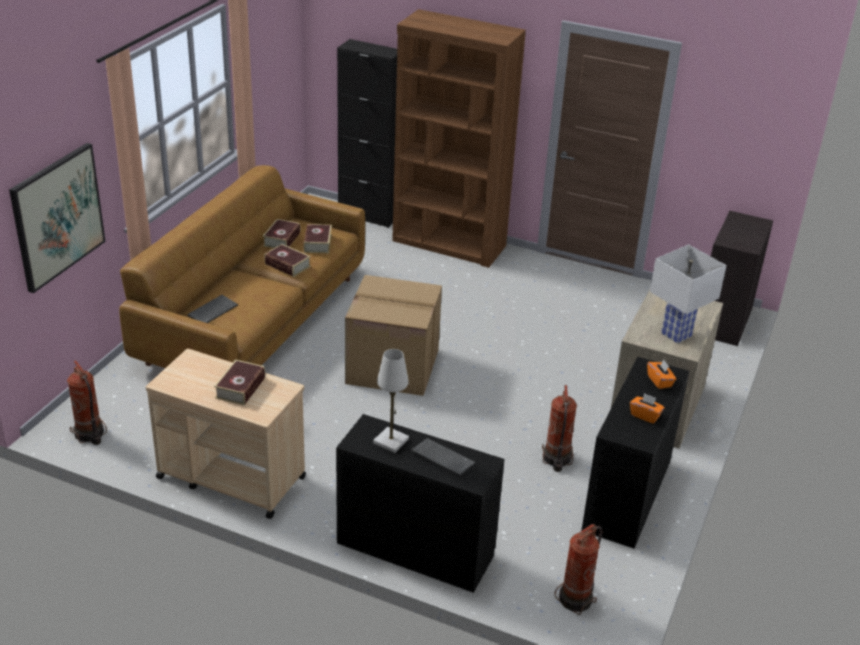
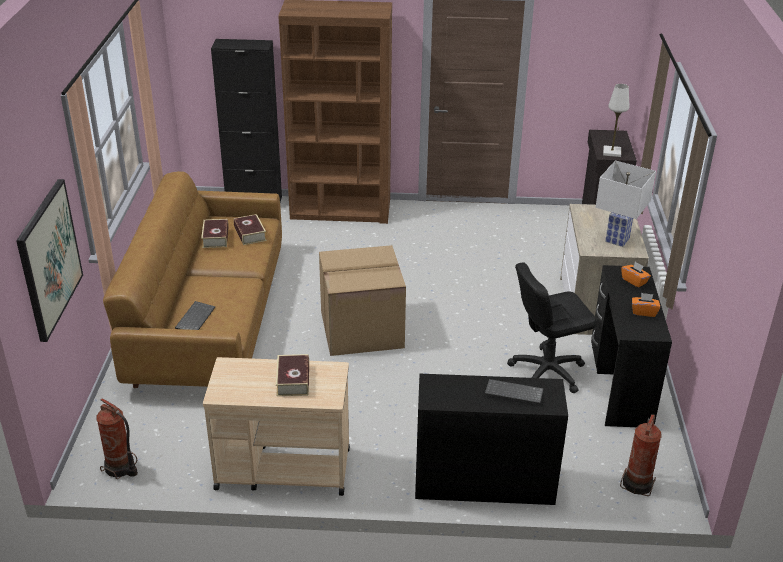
camera: 20 degrees left, 0 degrees up
(287, 265) = (236, 260): book -> none
(391, 441) = (460, 390): white table lamp -> white table lamp (612, 152)
(556, 459) = (547, 372): fire extinguisher -> black office chair

